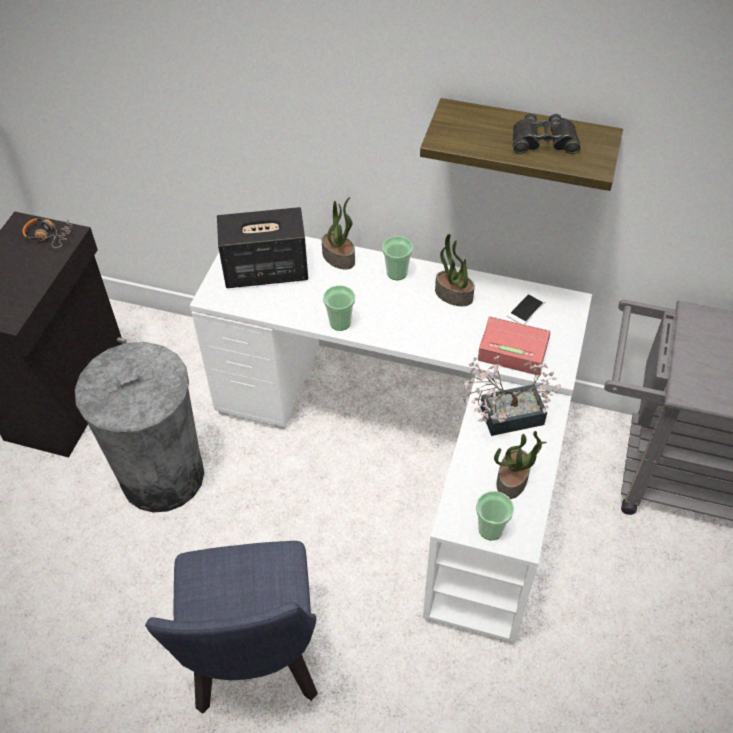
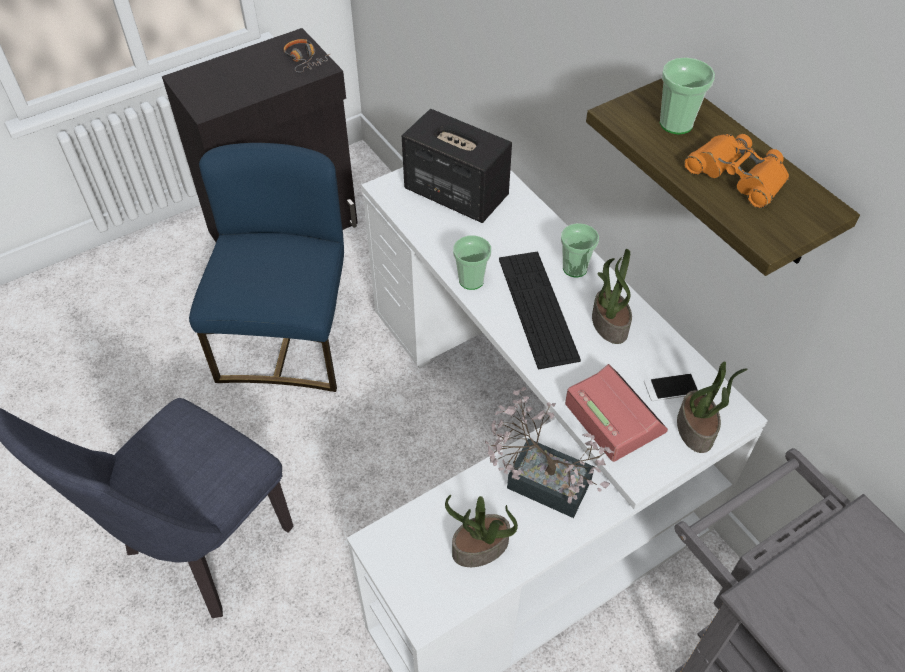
camera: 40 degrees right, 0 degrees up
(162, 476) = (288, 339): grey trash can -> blue chair
(339, 257) = (535, 221): potted plant -> potted plant (696, 429)
(400, 313) = (537, 308): none -> keyboard
(490, 529) = (407, 578): cup -> cup (676, 124)
(543, 141) = (737, 175): black binoculars -> orange binoculars

